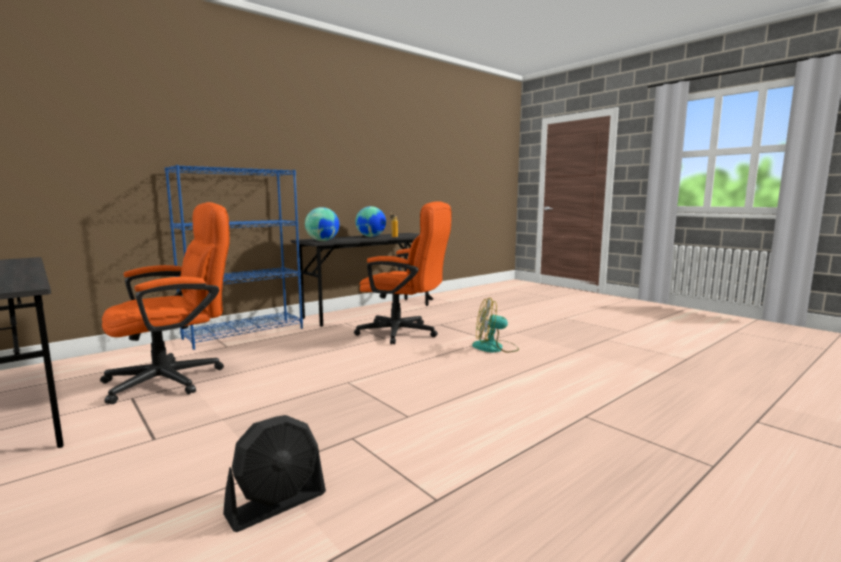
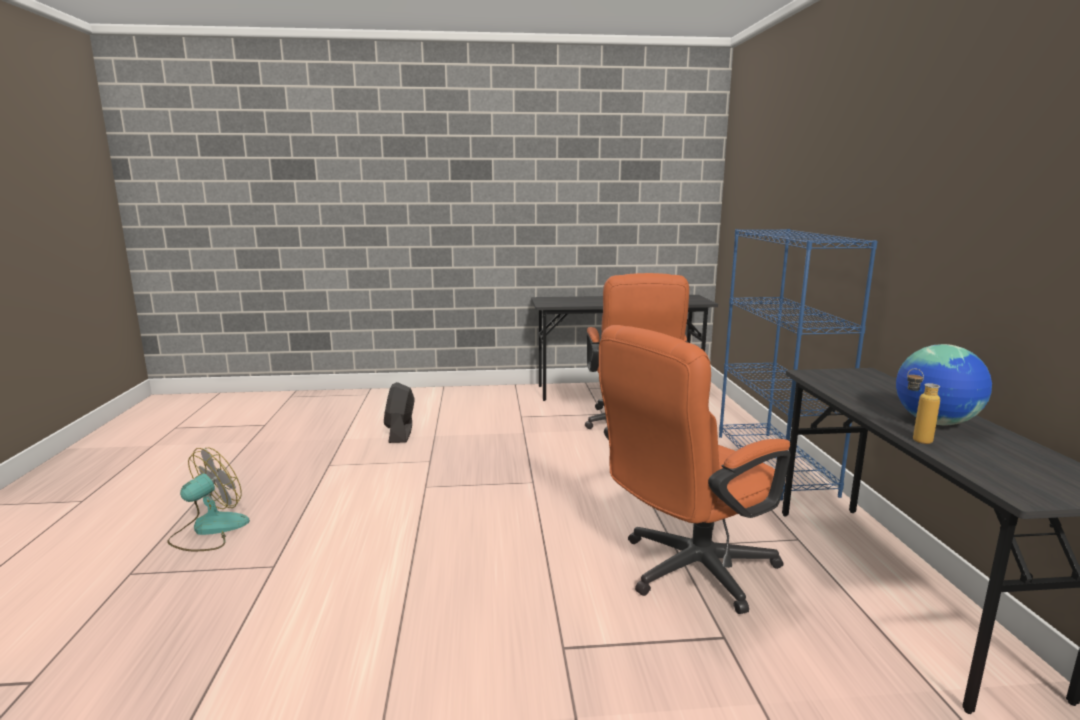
camera: 125 degrees right, 5 degrees up
(322, 241) = (827, 378): globe -> none
(495, 348) = (518, 627): fan -> fan (209, 530)

